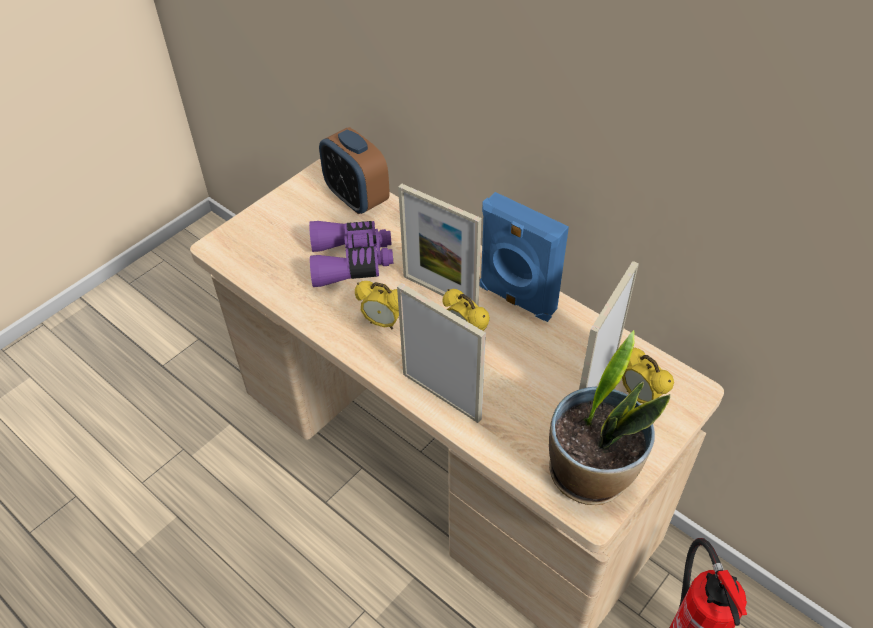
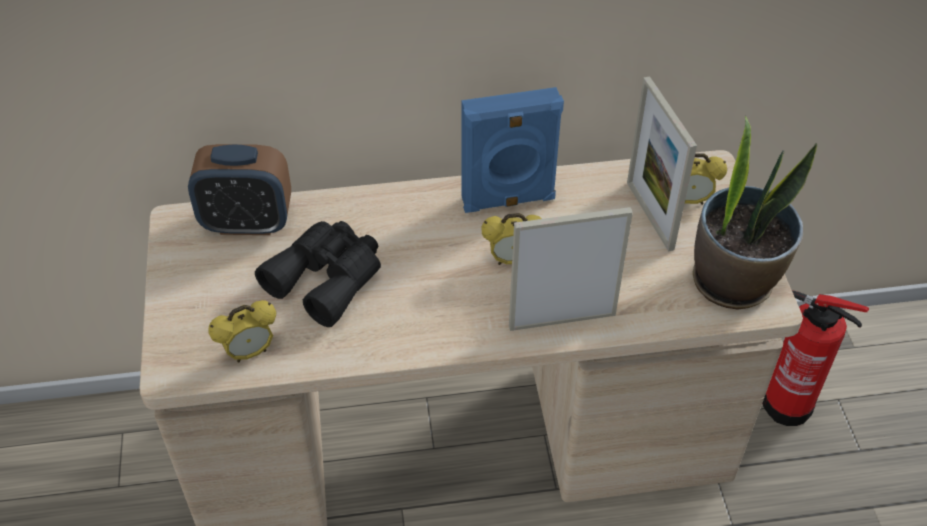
camera: 50 degrees left, 0 degrees up
(351, 261) = (327, 279): purple binoculars -> black binoculars
(383, 323) = (433, 305): alarm clock -> alarm clock (250, 352)
(440, 292) = (441, 243): picture frame -> none

